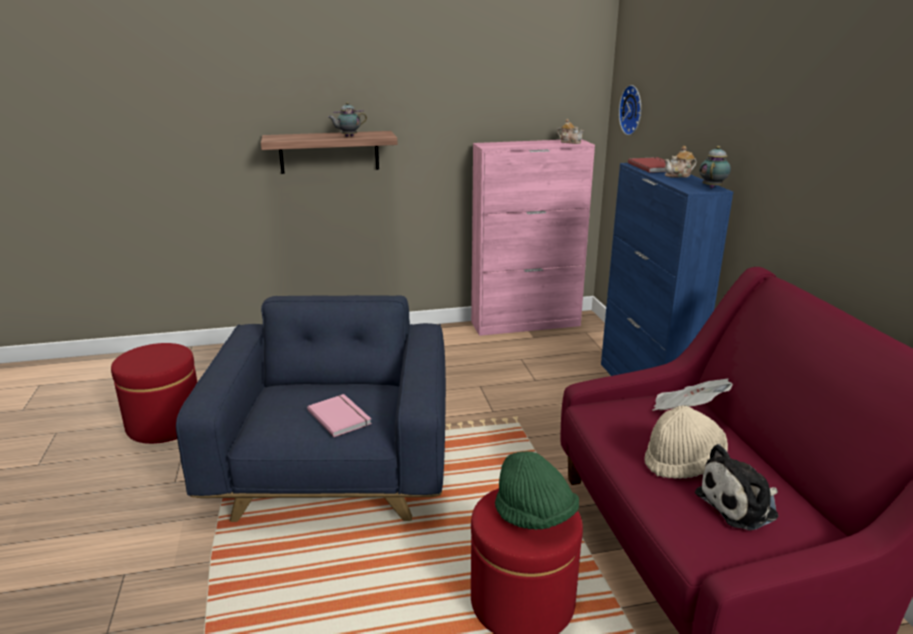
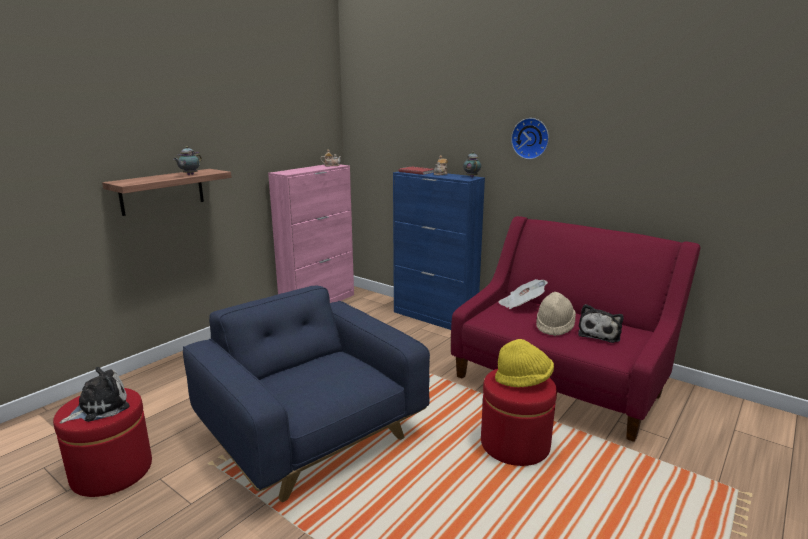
camera: 40 degrees left, 5 degrees down
(151, 359) = (100, 407): none -> plush toy
(340, 417) = (345, 378): pink book -> none
(534, 516) = (523, 380): green hat -> yellow hat
(633, 110) = (372, 139): wall clock -> wall clock (531, 138)

